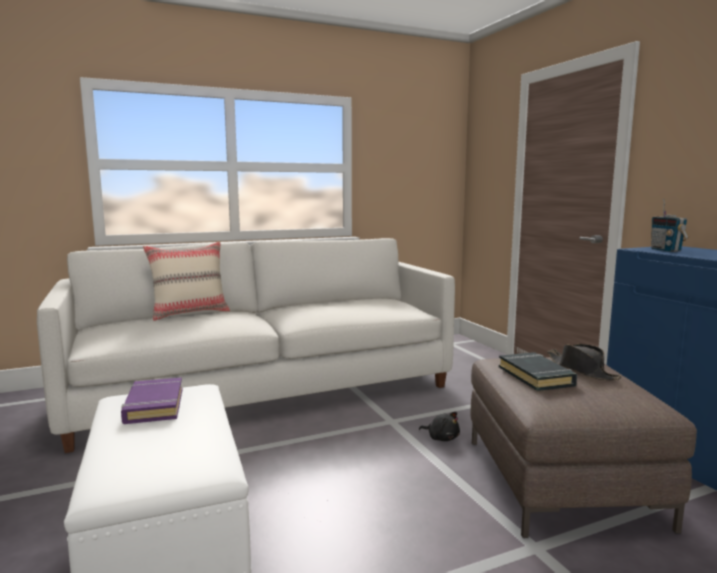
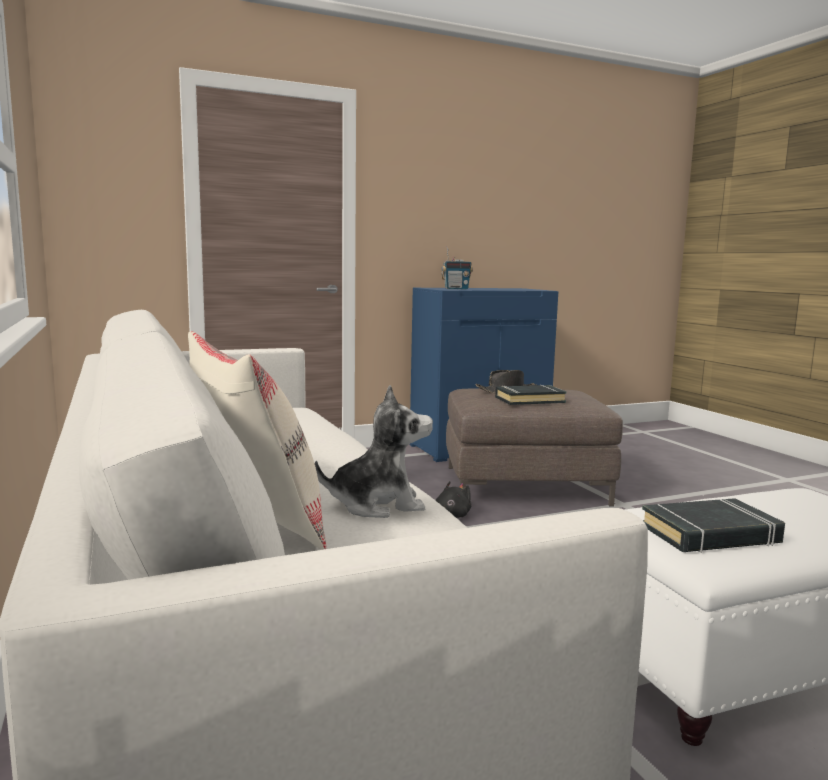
camera: 90 degrees left, 0 degrees up
(154, 406) = (710, 534): purple book -> black book
(191, 323) = (377, 505): none -> plush toy

